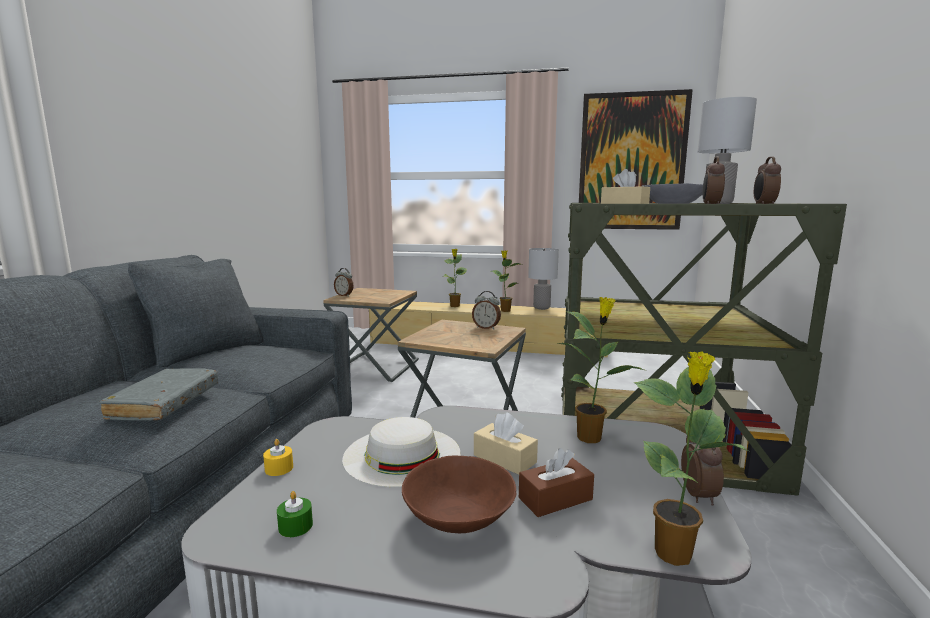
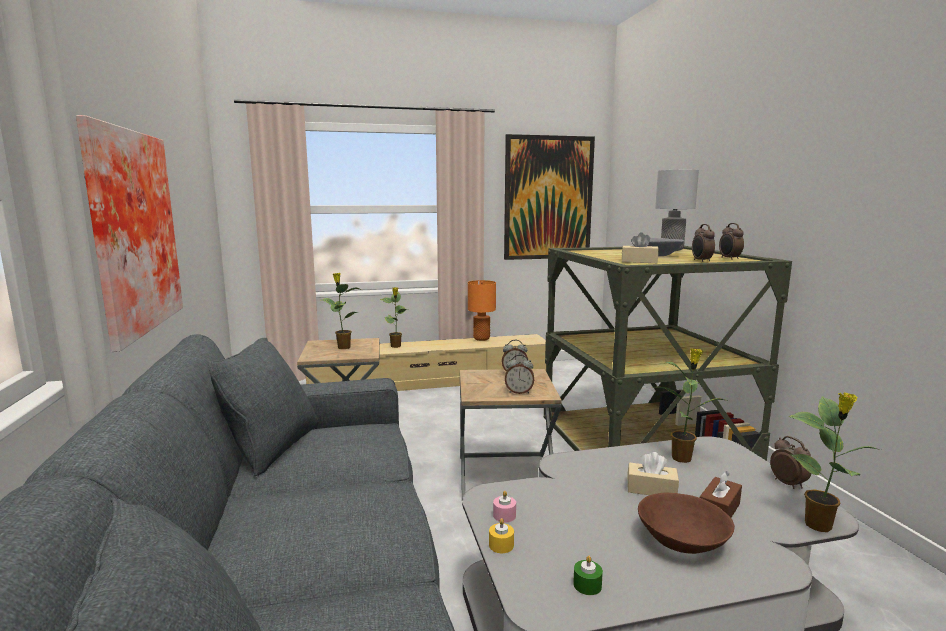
camera: 25 degrees left, 0 degrees up
(162, 170) = (128, 232): none -> picture
(165, 403) = (358, 512): grey book -> none
(321, 445) = (504, 515): none -> pink candle
(344, 295) = (312, 353): alarm clock -> alarm clock (519, 392)
(402, 455) = (578, 506): white hat -> none
(505, 310) = (451, 345): potted plant -> potted plant (343, 347)
(542, 308) = (481, 339): grey table lamp -> orange table lamp

